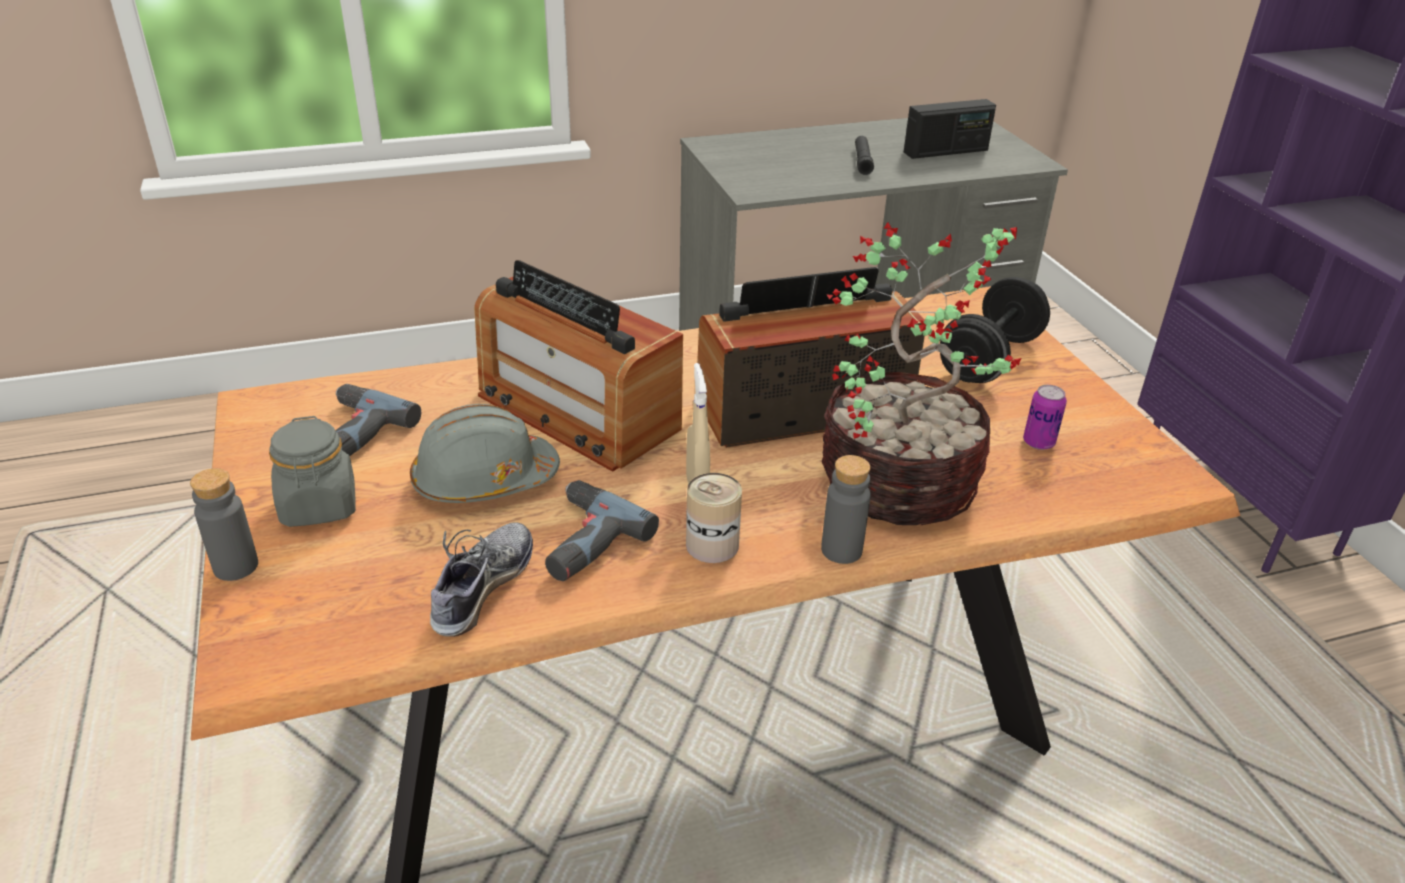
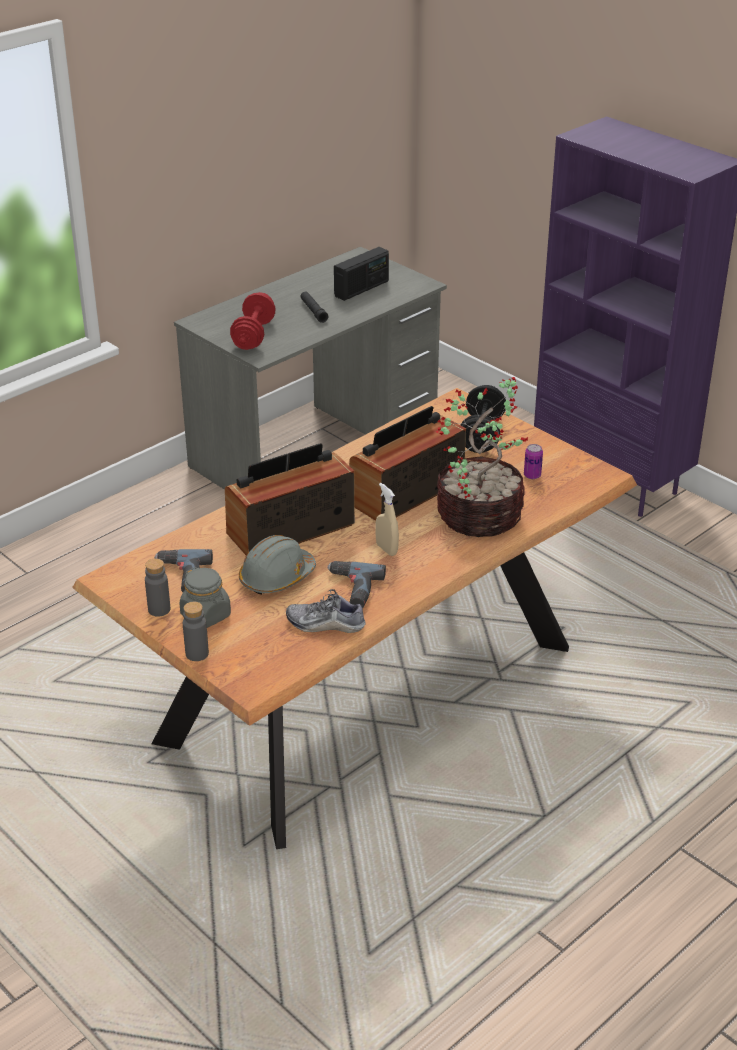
camera: 25 degrees left, 0 degrees up
(482, 588) = (325, 624): shoe -> shoe turned 75 degrees counterclockwise
(577, 411) = (290, 529): radio -> radio turned 135 degrees clockwise
(712, 545) = (414, 572): can -> none
(763, 170) = (253, 335): none -> red dumbbell
(841, 550) = (474, 555): grey bottle -> grey bottle (159, 609)

